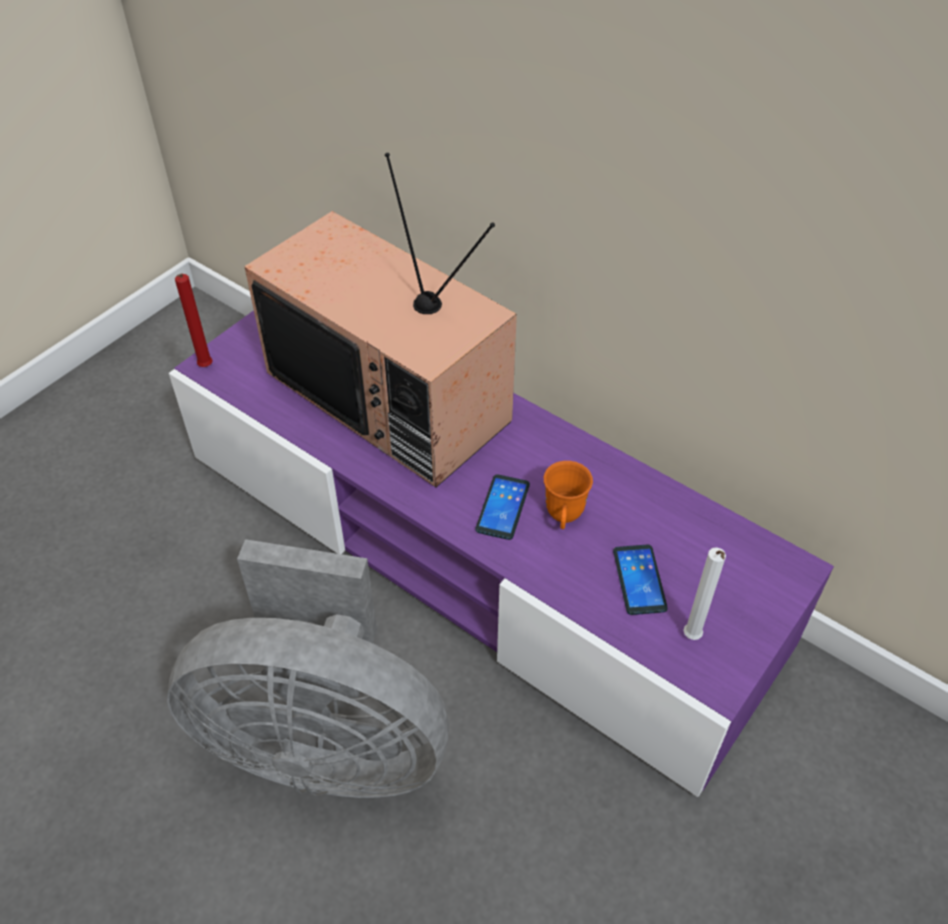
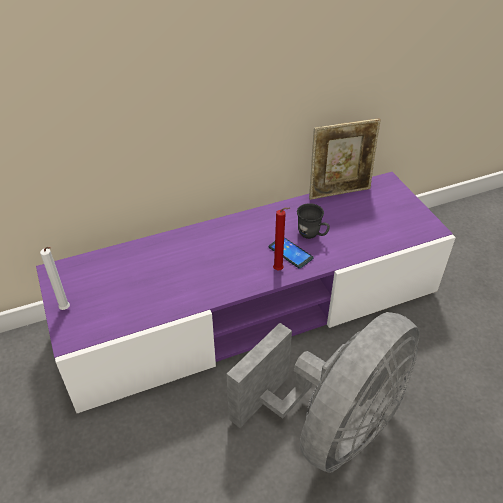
camera: 60 degrees left, 5 degrees down
(205, 368) = (72, 340): red candle -> red candle (279, 270)
(393, 396) = (178, 262): television -> none
(563, 518) = (312, 235): orange mug -> grey mug
(639, 580) = (365, 227): phone -> none
(692, 638) = (406, 226): white candle -> white candle (66, 309)
(702, 511) = (339, 192): none -> picture frame

